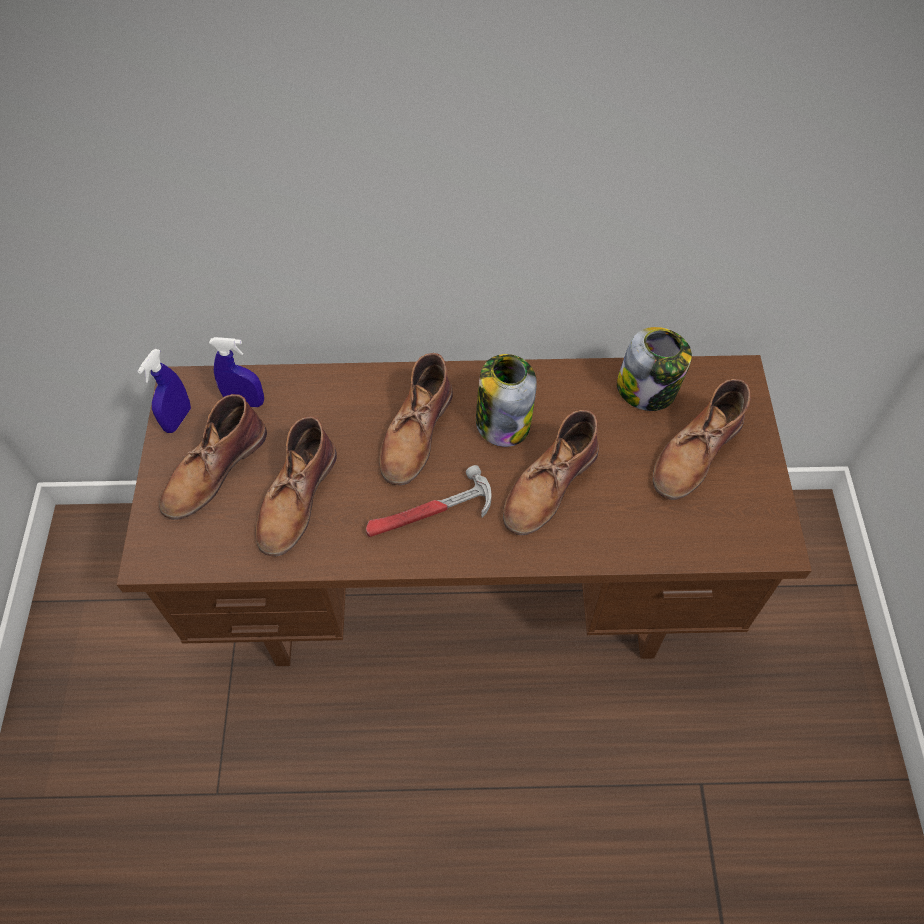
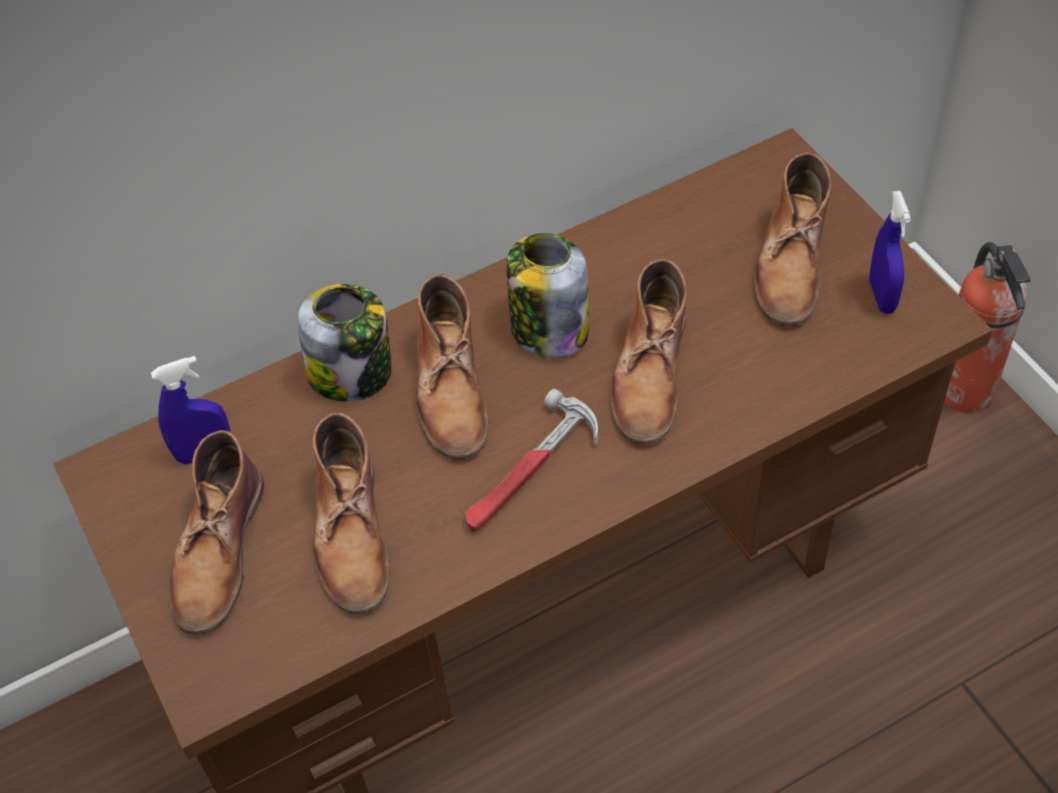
camera: 25 degrees left, 5 degrees down
(178, 419) = (127, 514): blue spray bottle -> blue spray bottle (882, 296)
(647, 390) = (693, 219): jar -> jar (352, 372)
(826, 587) = (966, 392): none -> fire extinguisher

